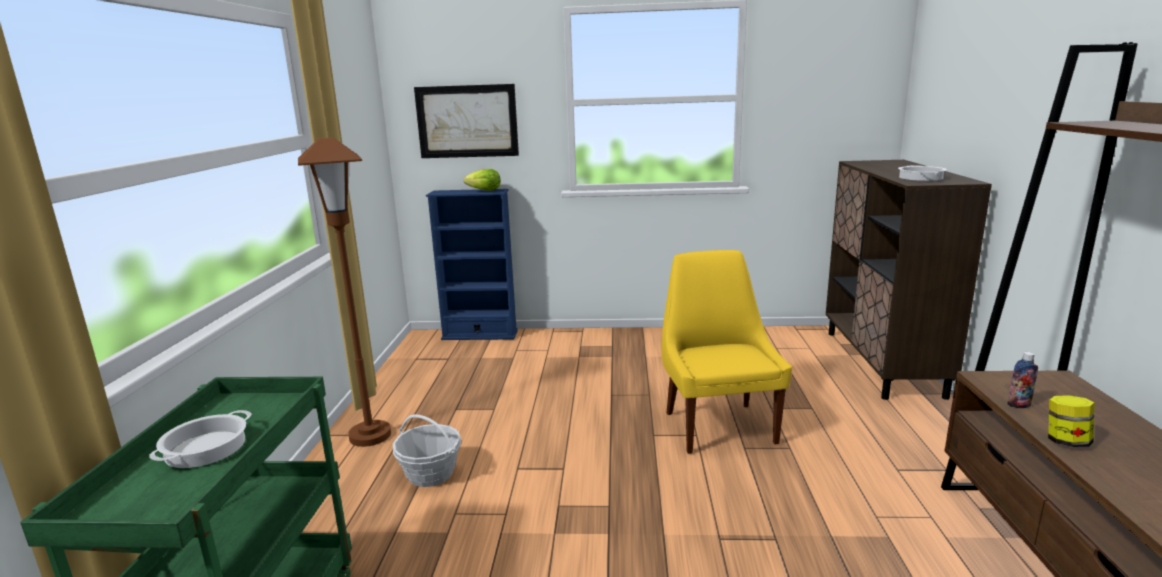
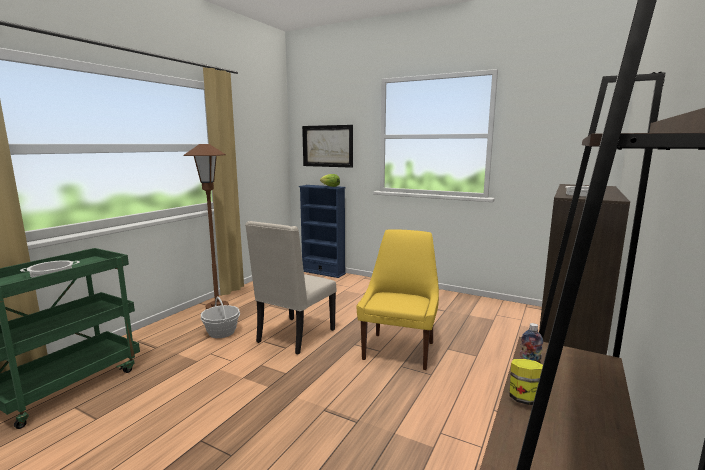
camera: 25 degrees right, 5 degrees down
(556, 447) = (294, 336): none -> beige chair

